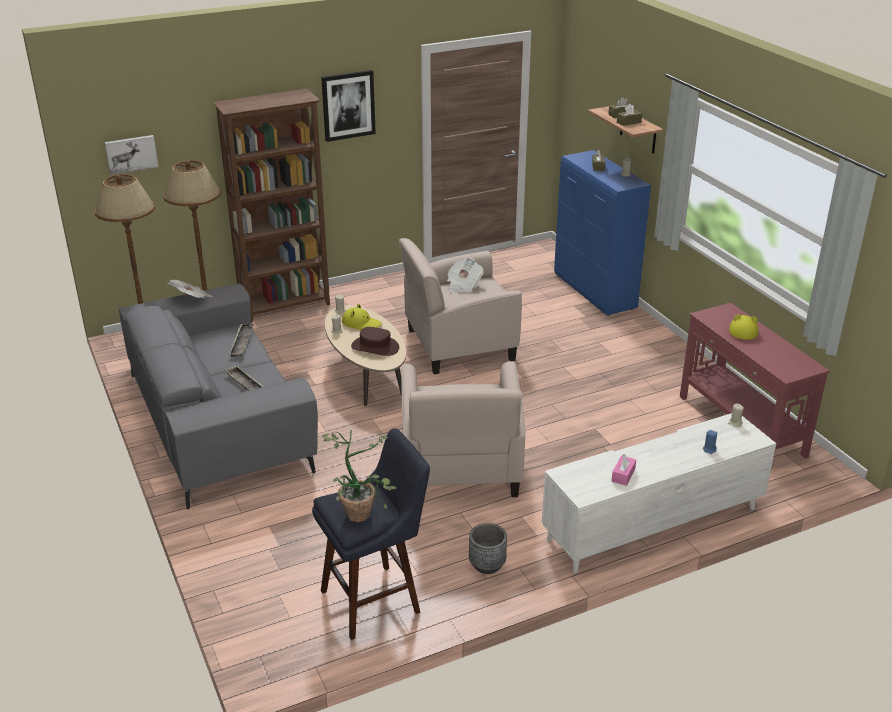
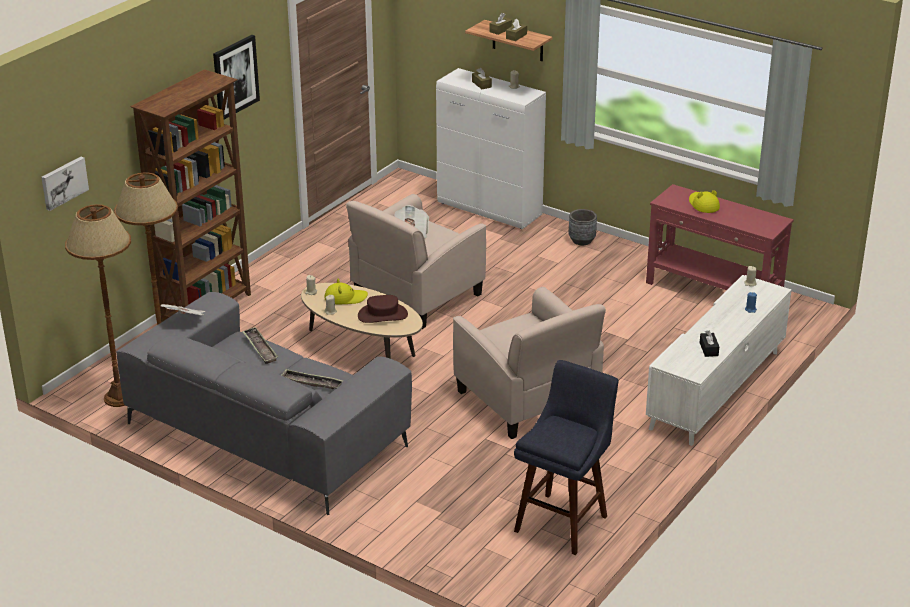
camera: 30 degrees left, 0 degrees up
(361, 510) = (565, 436): potted plant -> none
(487, 565) = (622, 464): grey planter -> grey planter (582, 240)
(595, 292) = (490, 210): blue cabinet -> white cabinet
(623, 475) = (708, 349): pink tissue box -> black tissue box

